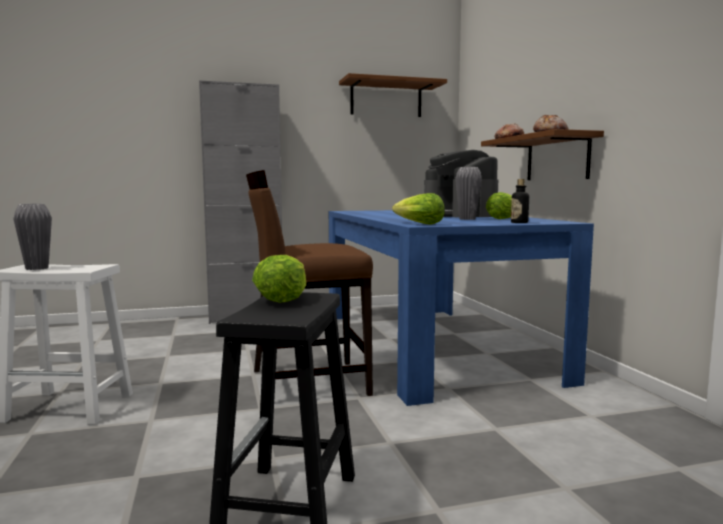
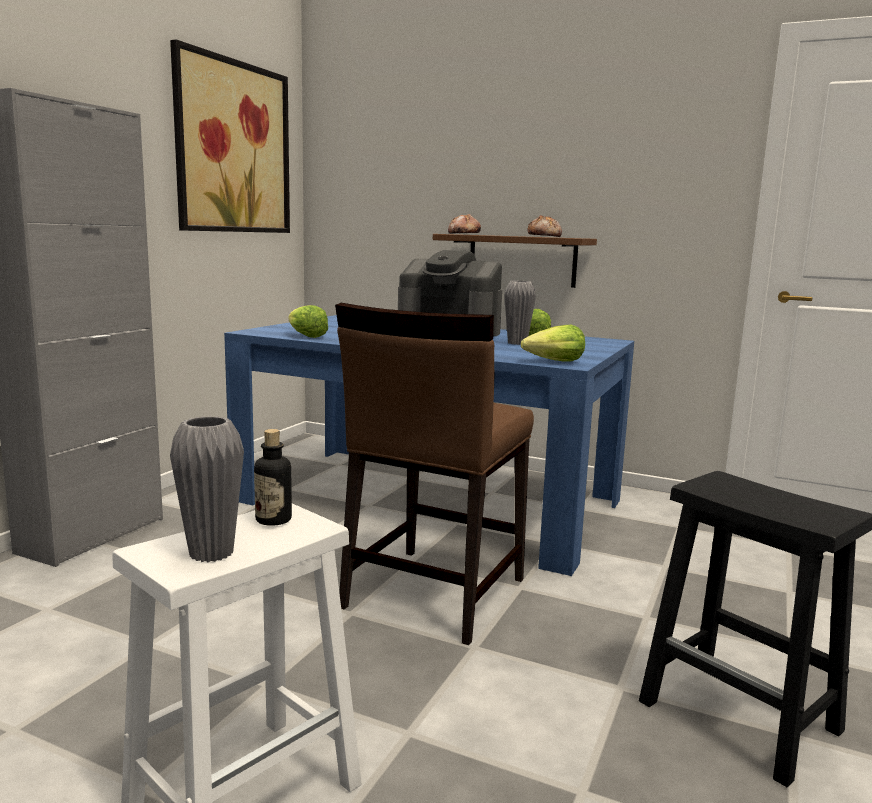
camera: 50 degrees left, 5 degrees up
(283, 298) = (726, 491): lettuce -> lettuce (305, 336)
(386, 99) = (233, 148): brown shelf -> picture
(519, 222) = (596, 347): bottle -> bottle (273, 520)

